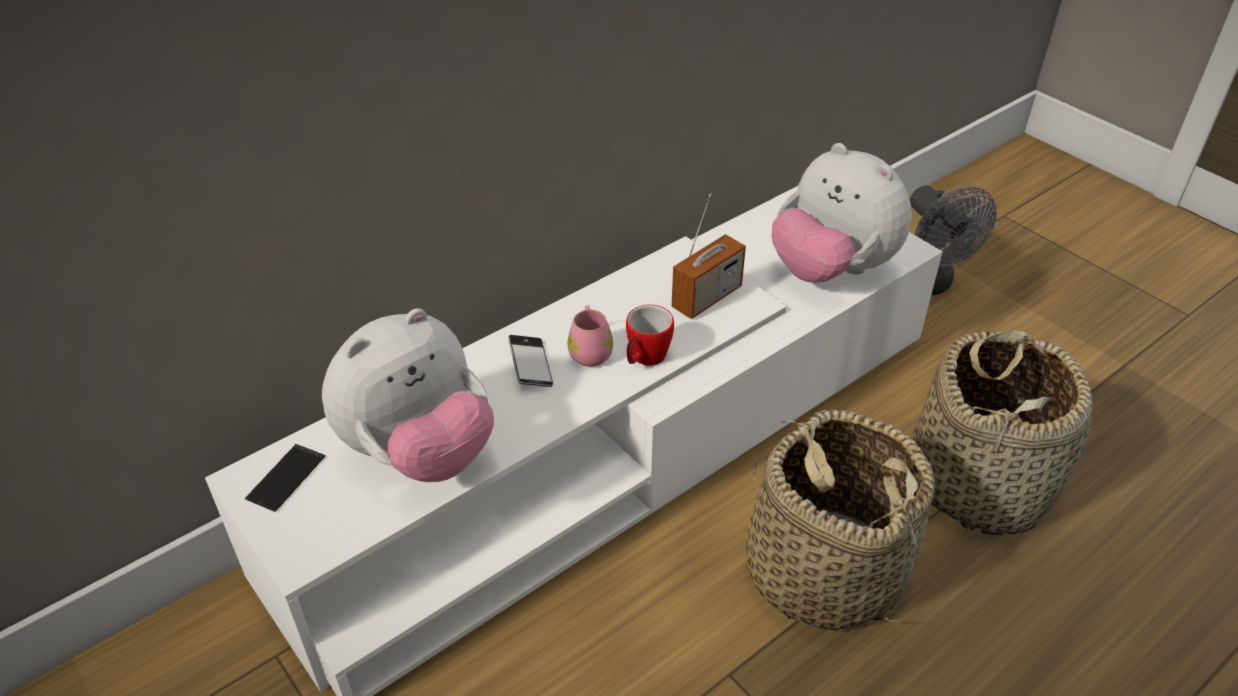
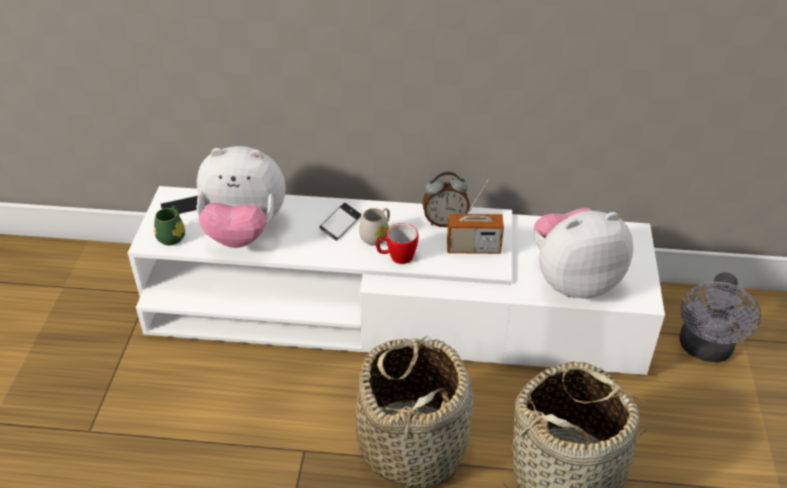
camera: 45 degrees right, 0 degrees up
(324, 525) = (173, 235): none -> green mug
(590, 351) = (377, 236): pink mug -> white mug
(639, 289) = (444, 221): none -> alarm clock
(831, 270) = (573, 280): plush toy -> plush toy turned 75 degrees clockwise

